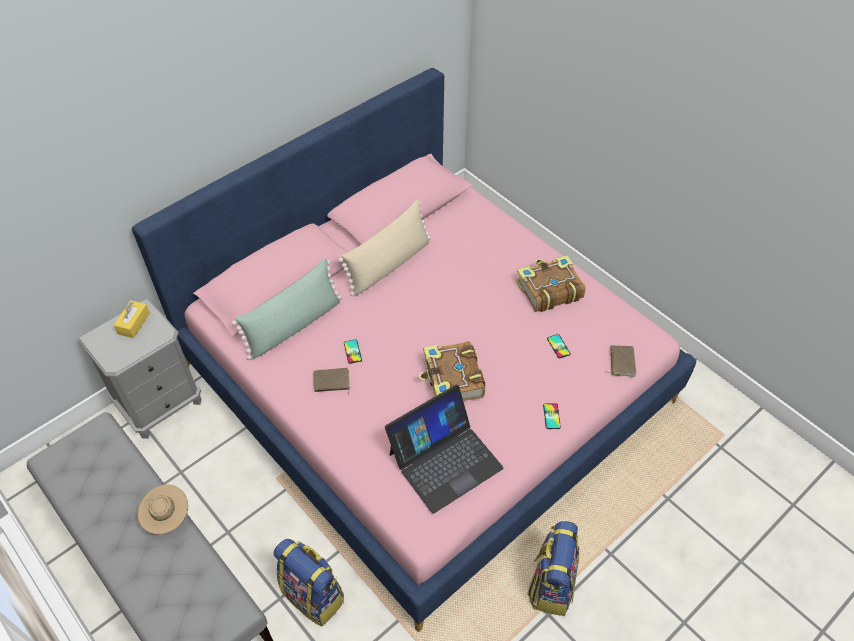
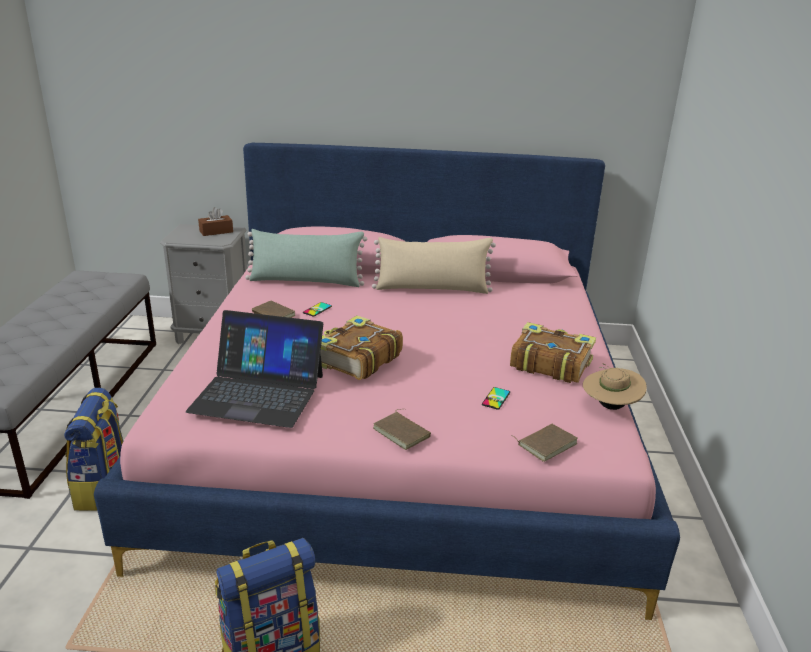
camera: 45 degrees right, 25 degrees down
(134, 323) = (216, 231): yellow tissue box -> brown tissue box
(167, 518) = (71, 329): beige hat -> beige hat (610, 406)
(551, 416) = (403, 432): phone -> brown book

